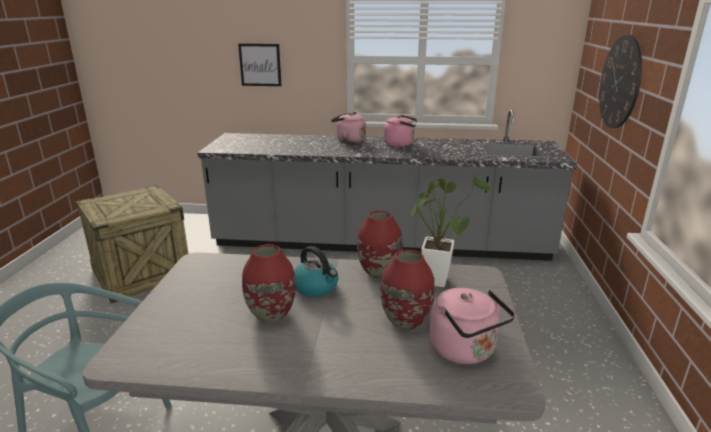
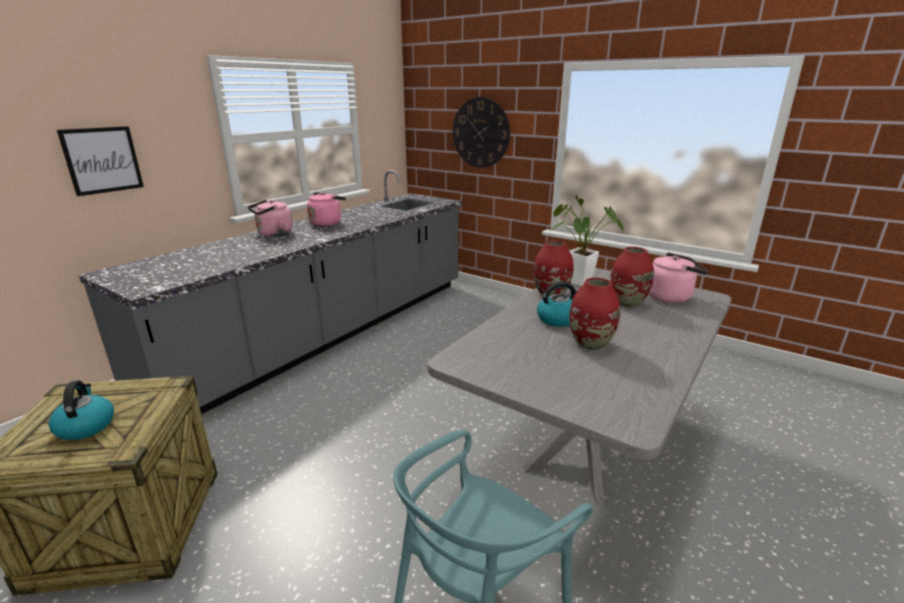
camera: 60 degrees left, 0 degrees up
(122, 205) = (86, 426): none -> kettle

